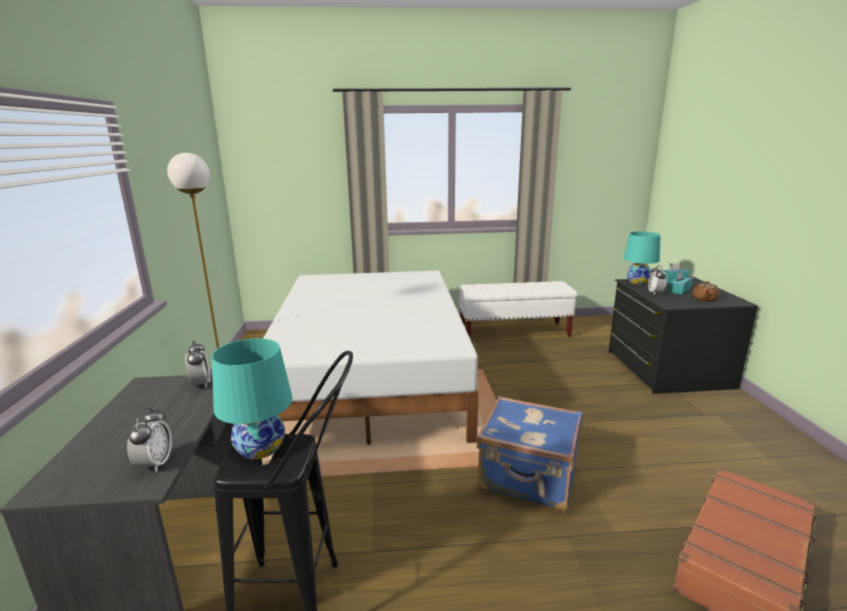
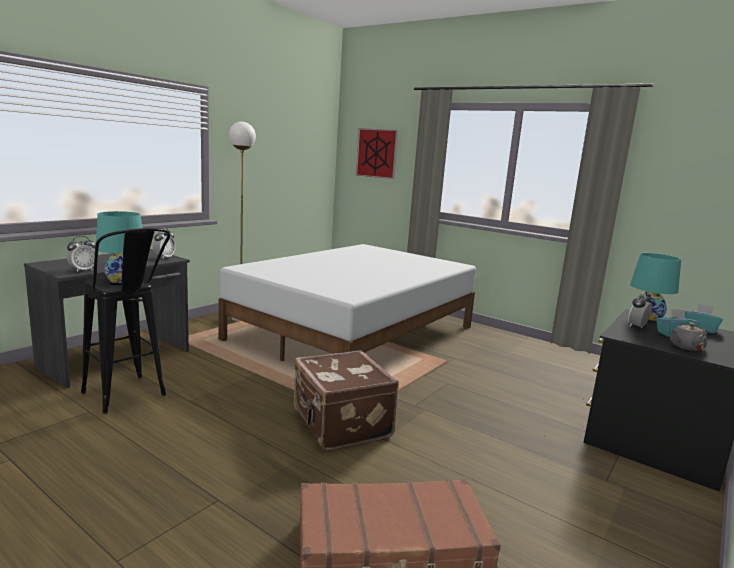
camera: 40 degrees right, 5 degrees down
(286, 167) = (376, 153): none -> picture
(514, 332) = (536, 352): white bench -> none
(528, 478) = (340, 424): blue suitcase -> brown suitcase
(704, 299) = (685, 347): brown teapot -> grey teapot

